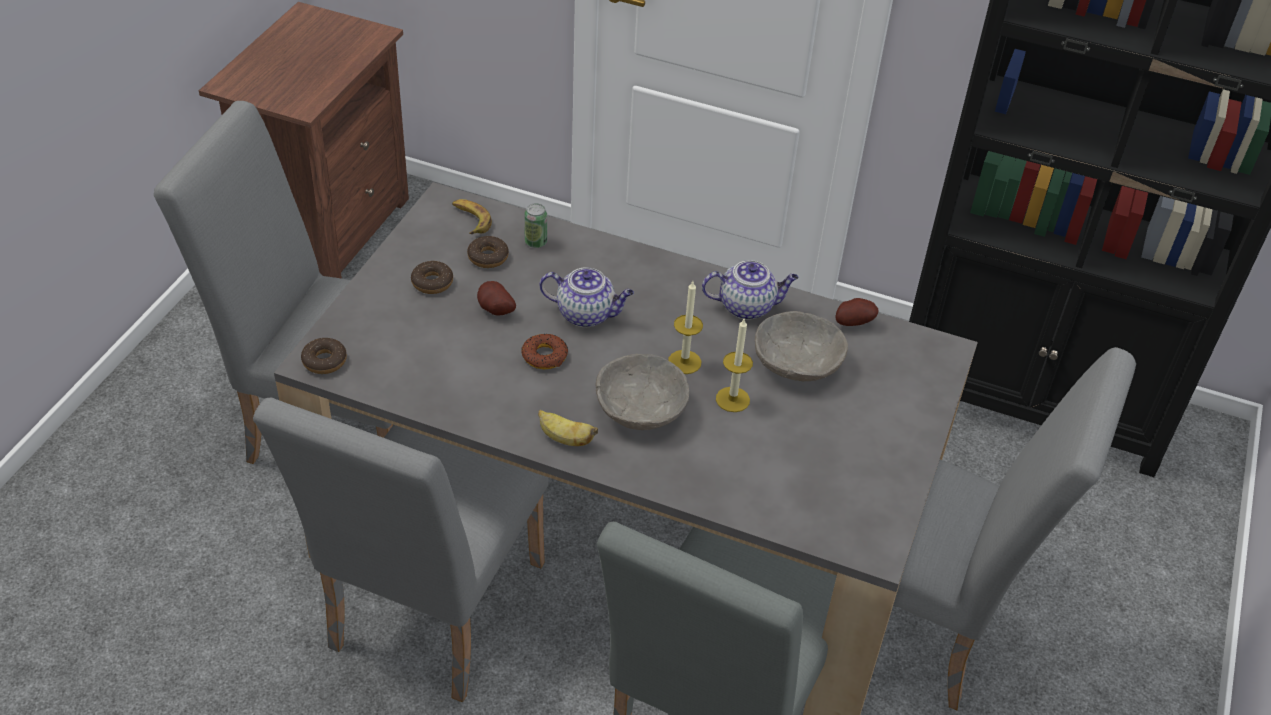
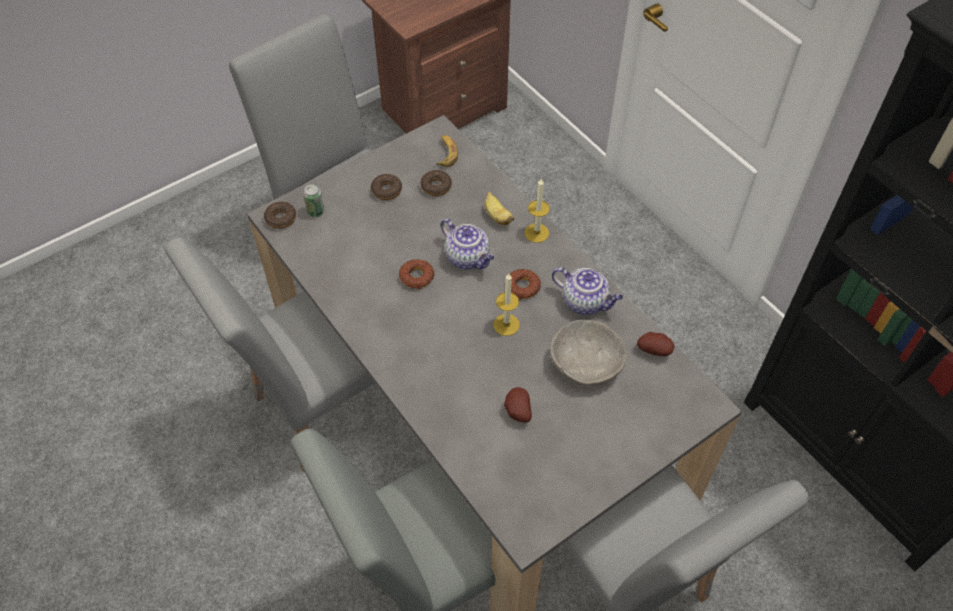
camera: 35 degrees right, 10 degrees up
(494, 310) = (410, 228): potato -> potato (517, 412)
(535, 242) = (476, 188): can -> can (316, 211)
(564, 439) = (383, 344): banana -> banana (497, 216)
(640, 408) = (449, 345): grey bowl -> none
(670, 318) = (522, 287): none -> donut
(732, 399) = (517, 369): candle -> candle (536, 233)

